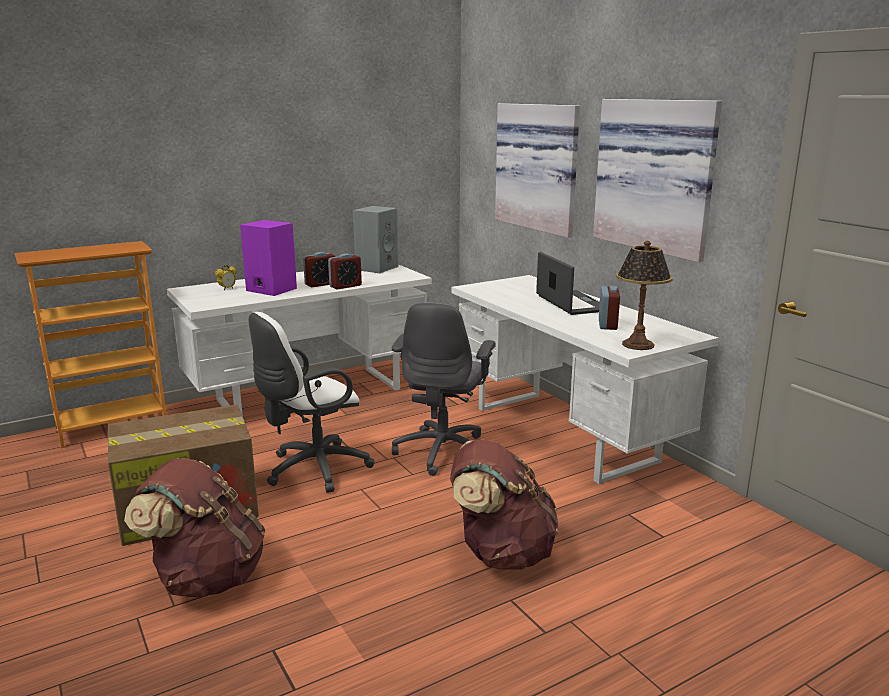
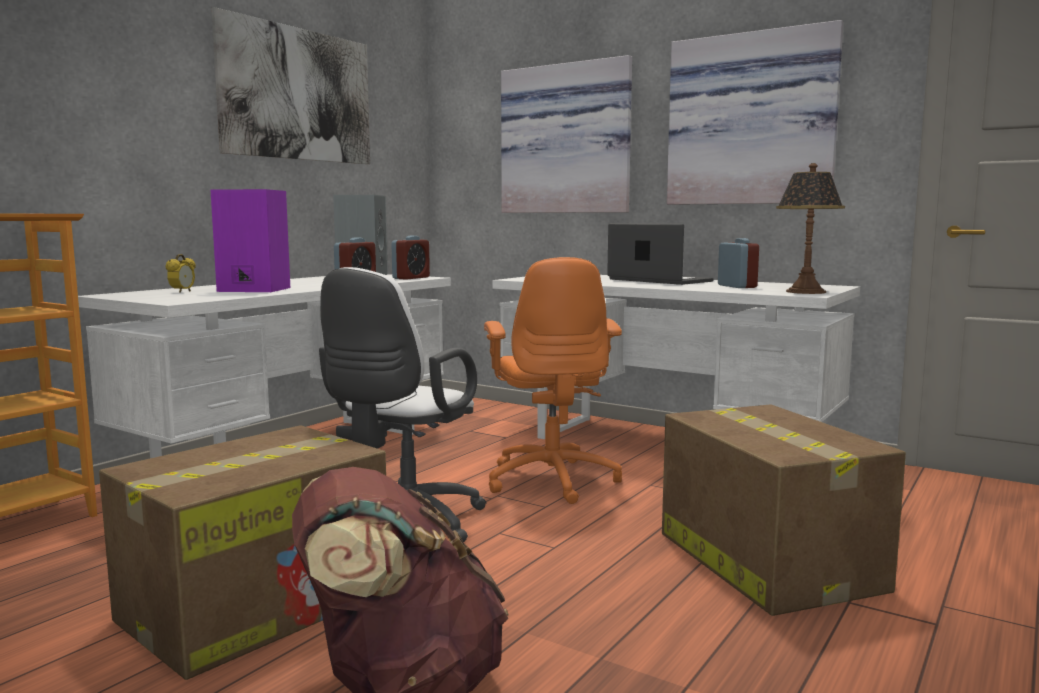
camera: 25 degrees left, 10 degrees down
(321, 284) = (317, 285): alarm clock -> alarm clock (411, 278)
(333, 133) = (297, 94): none -> picture
(443, 451) = (552, 479): grey office chair -> orange office chair
(501, 553) = (766, 559): brown backpack -> cardboard box

